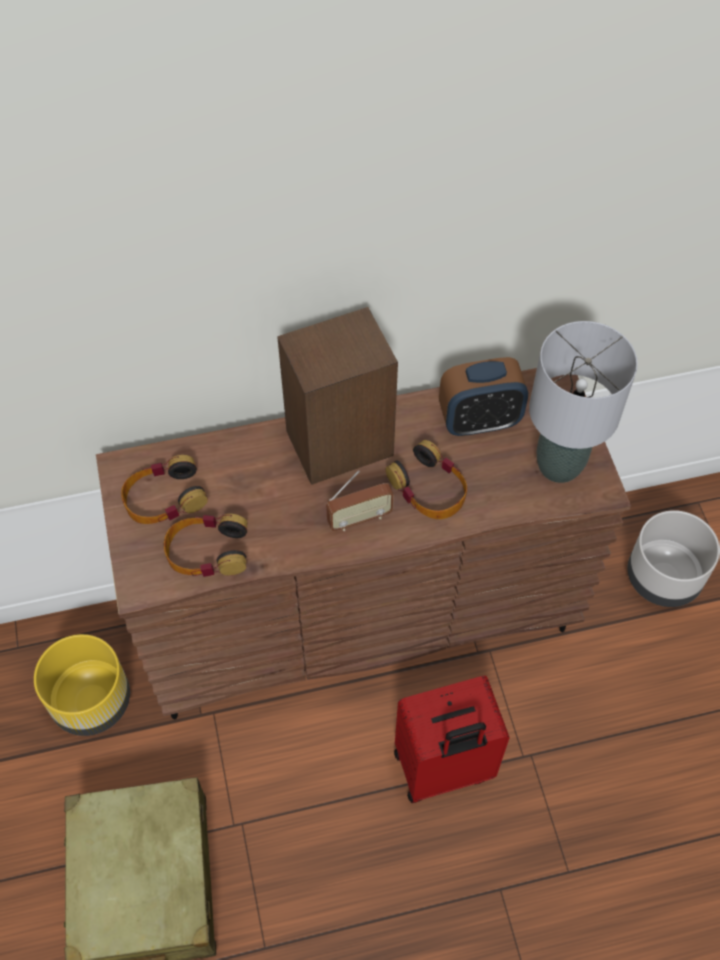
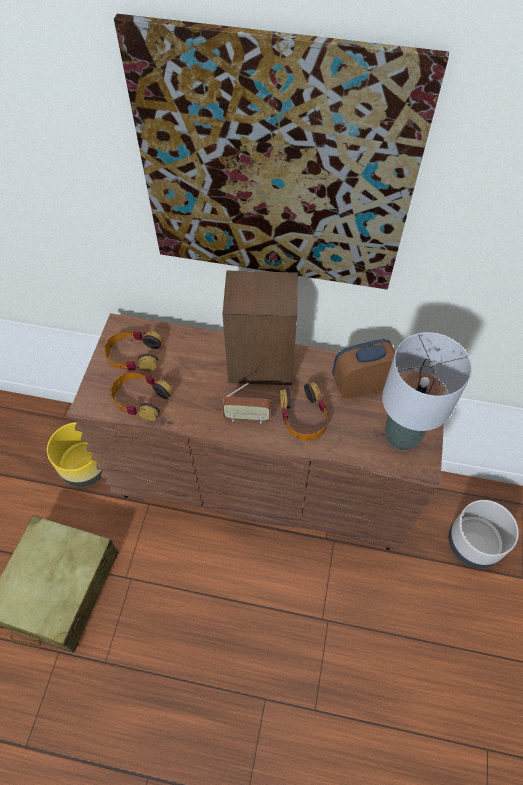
camera: 25 degrees right, 0 degrees up
(324, 192) = (275, 170): none -> picture
(443, 769) = (267, 602): red suitcase -> none
(479, 421) = (361, 385): alarm clock -> alarm clock turned 150 degrees clockwise

